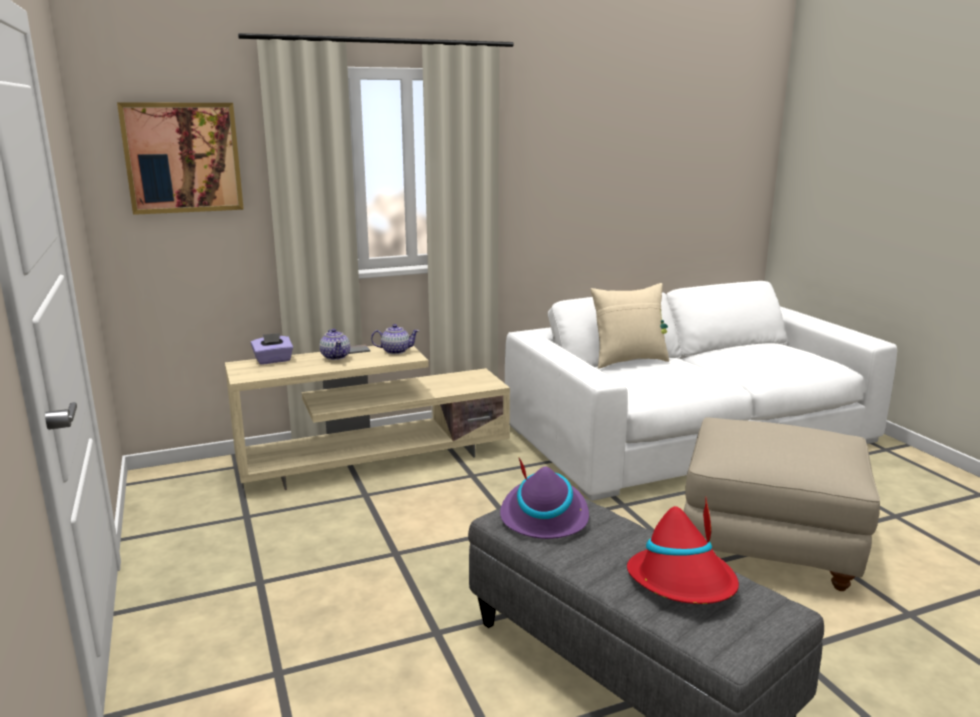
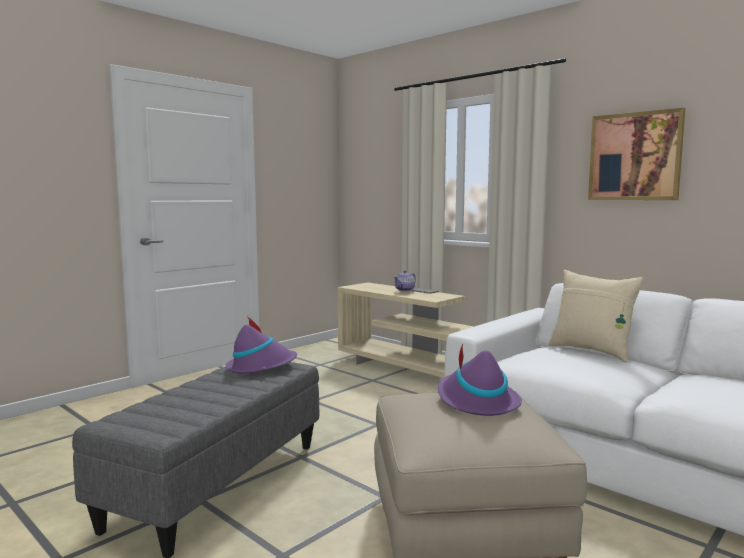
camera: 65 degrees right, 10 degrees down
(183, 158) = (376, 162): picture -> picture (635, 157)
(273, 360) = (382, 286): purple tissue box -> none
(395, 351) = (439, 296): teapot -> none
(683, 582) = (188, 404): red hat -> none
(767, 432) = (476, 401): none -> purple hat

